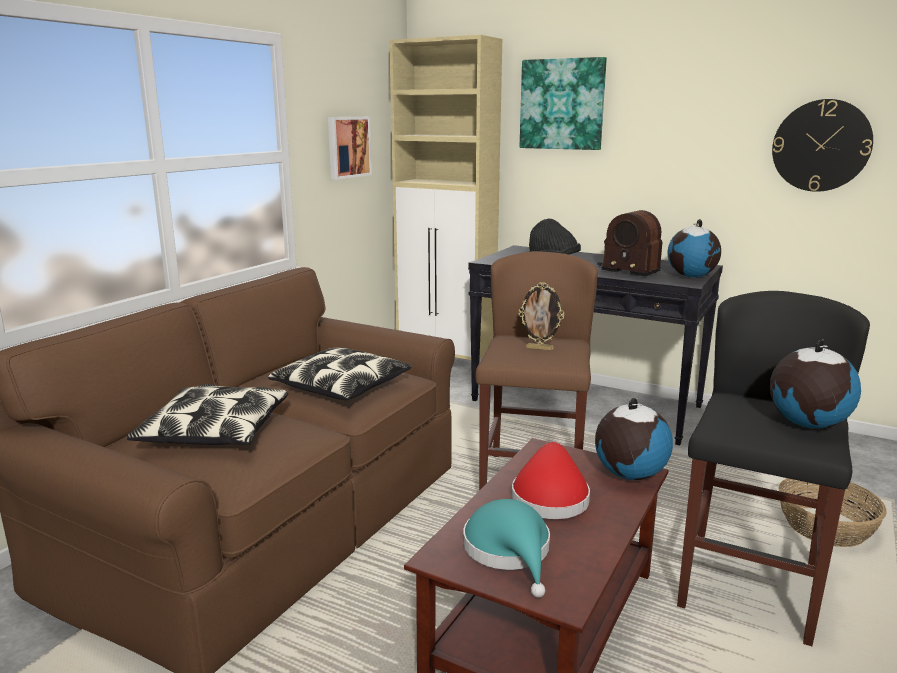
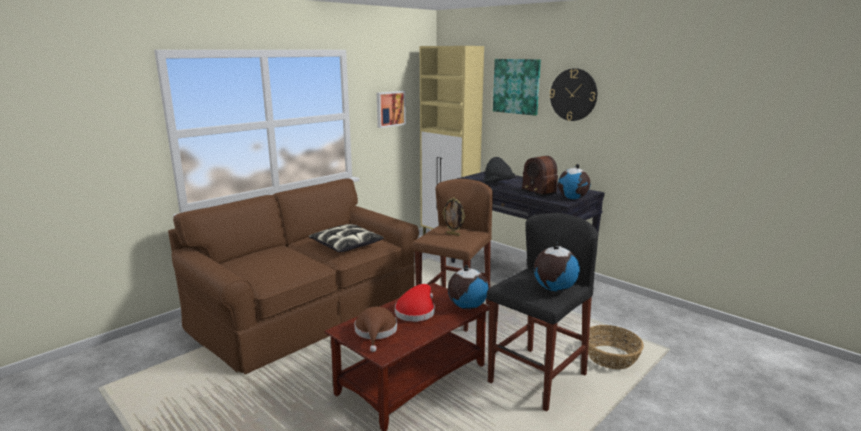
camera: 15 degrees right, 0 degrees up
(214, 431) = (271, 261): pillow -> none
(509, 551) = (376, 332): turquoise hat -> brown hat
(821, 145) = (661, 121): wall clock -> wall clock (573, 94)

